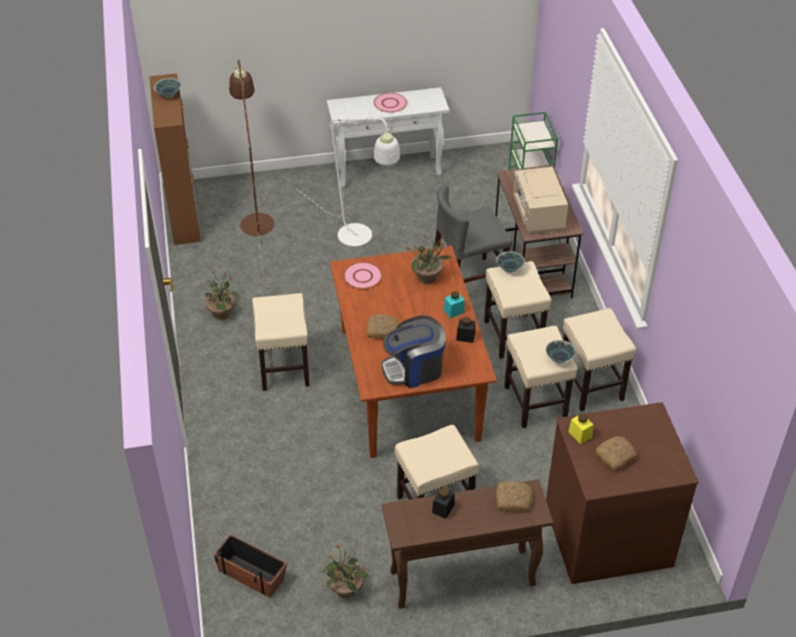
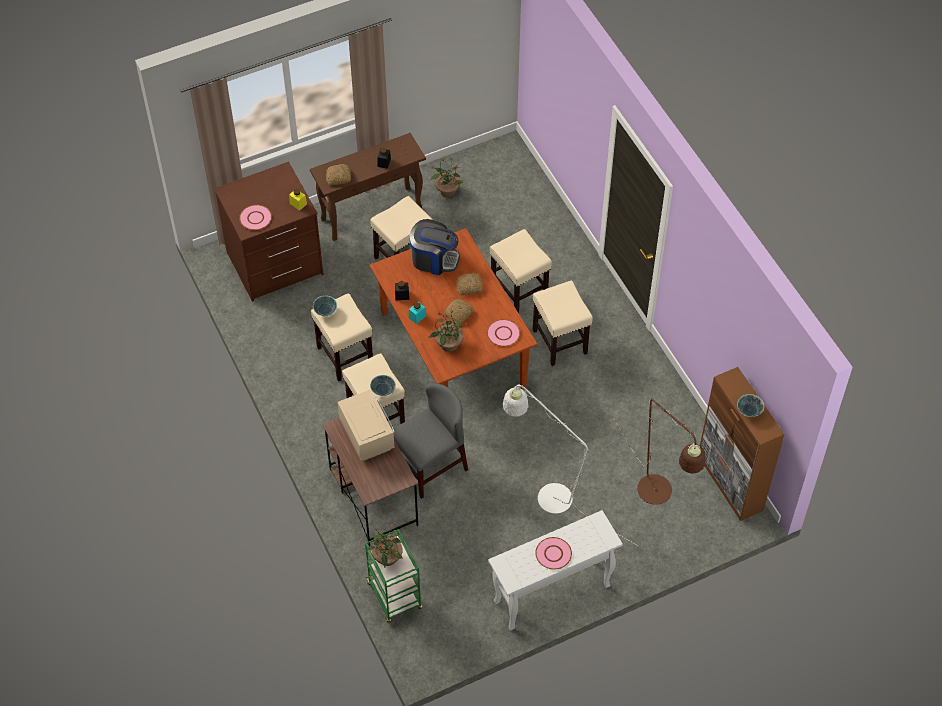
camera: 165 degrees right, 10 degrees up
(222, 312) = (637, 382): potted plant -> potted plant (387, 558)
(251, 574) = (514, 187): planter -> none
(414, 369) = (434, 259): coffee machine -> coffee machine turned 45 degrees clockwise
(590, 385) = (302, 382): beige stool -> beige stool (519, 291)
(615, 455) = (271, 194): bread -> bread (458, 314)
(640, 426) = (256, 218): none -> pink plate

